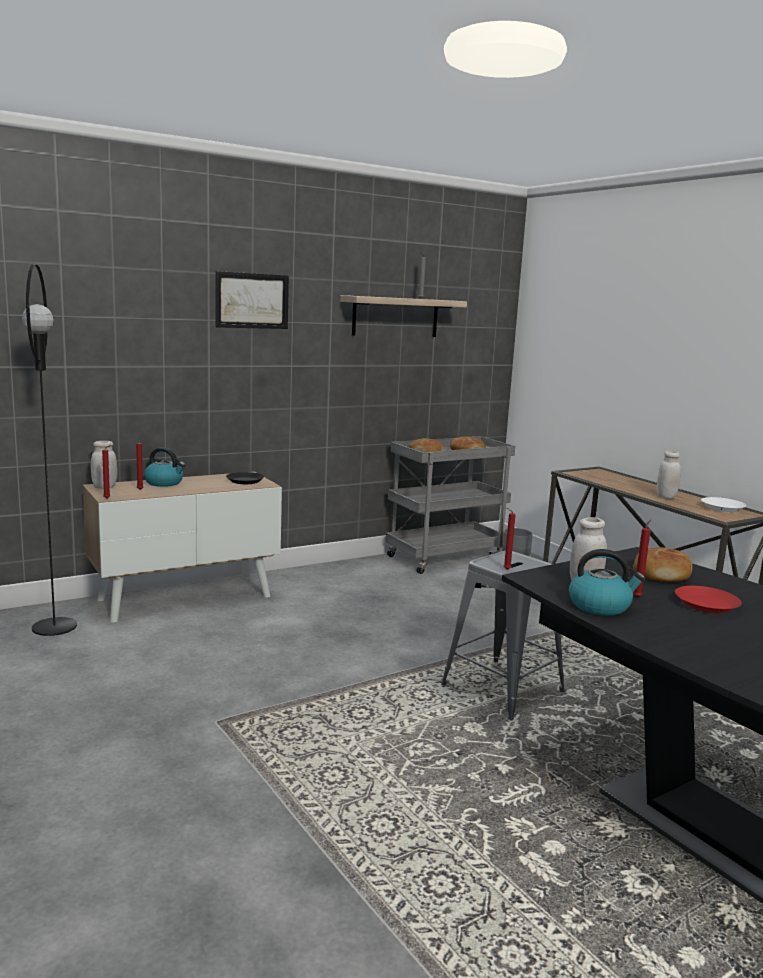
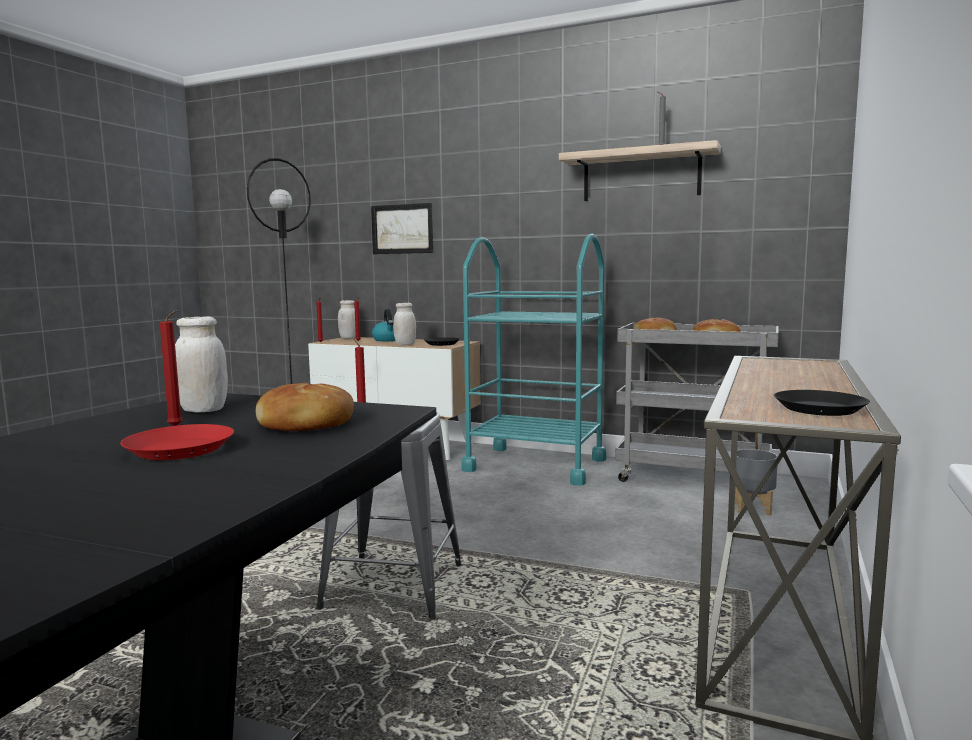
camera: 55 degrees right, 5 degrees down
(252, 300) = (477, 175): picture -> picture (402, 229)
(341, 579) = (535, 465): none -> turquoise cart
(600, 606) = (121, 421): kettle -> none
(666, 497) = (781, 389): white jar -> white jar (405, 344)
(722, 507) = (818, 409): white plate -> black plate

